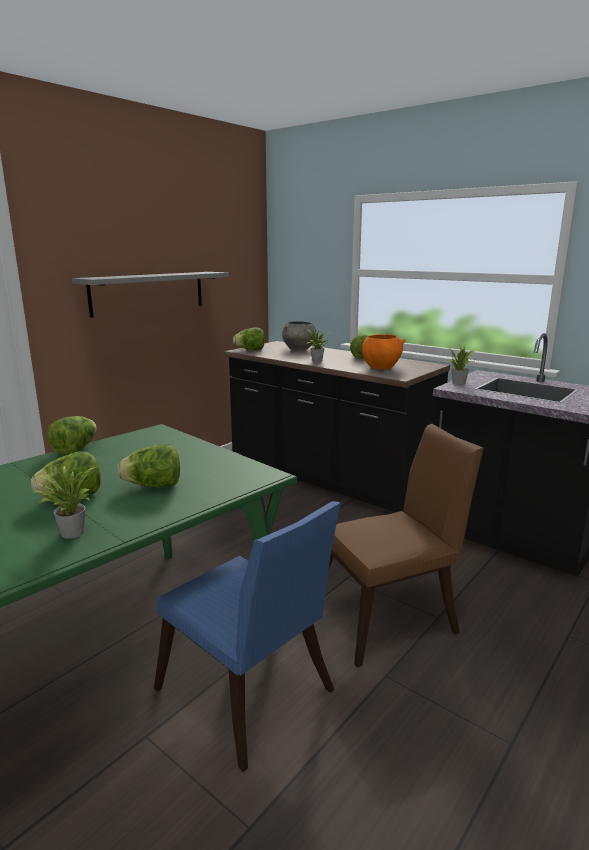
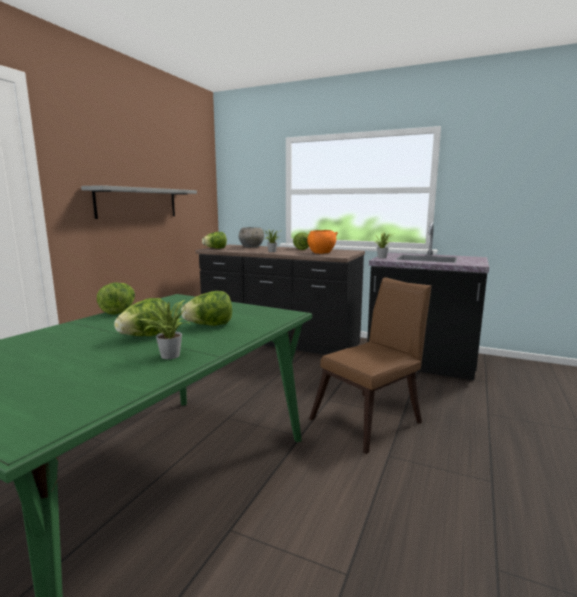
camera: 15 degrees left, 5 degrees down
(249, 698) = (299, 487): blue chair -> none

